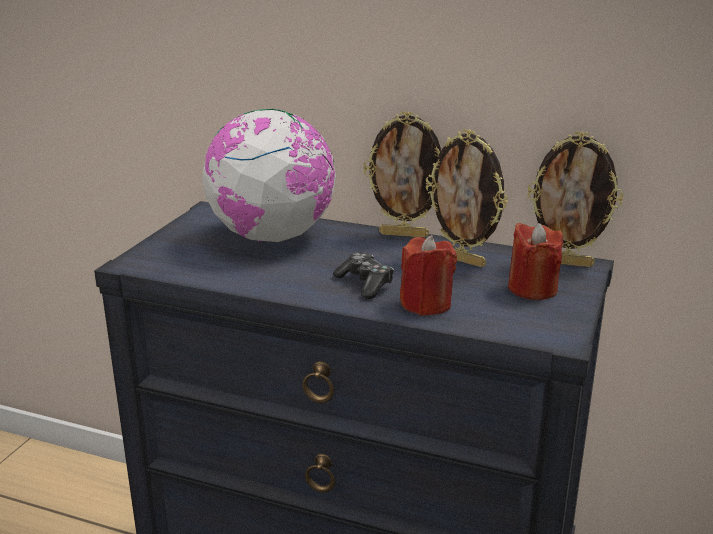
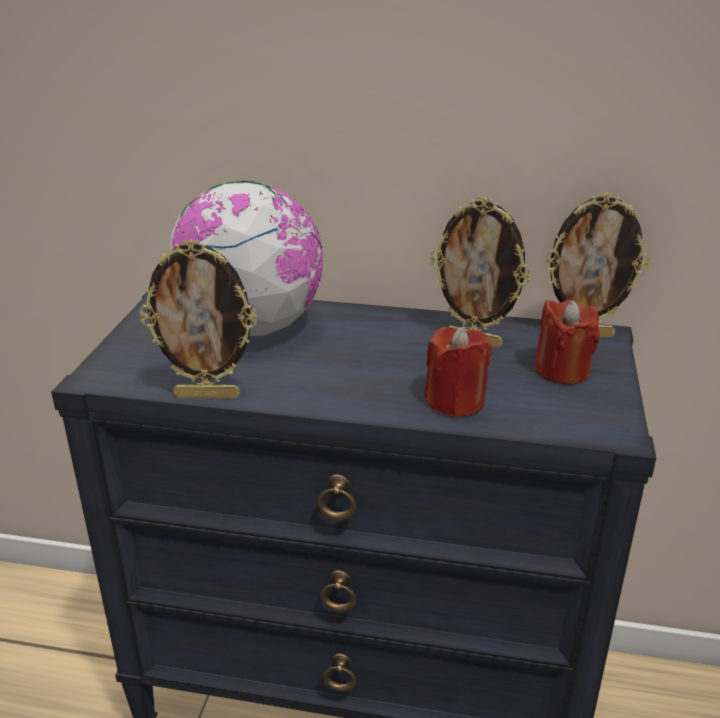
camera: 10 degrees left, 5 degrees up
(365, 284) = (378, 381): game controller -> none
(404, 234) = (398, 312): picture frame -> picture frame (208, 395)

